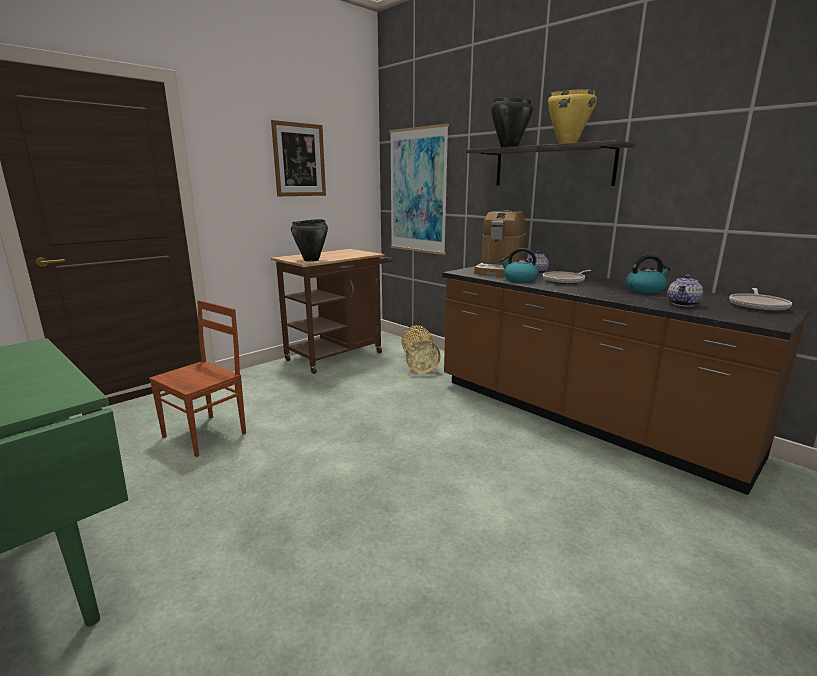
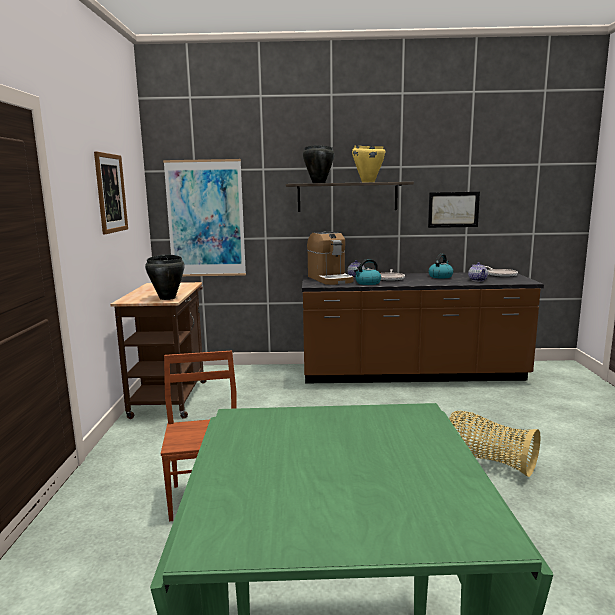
camera: 45 degrees left, 5 degrees down
(419, 362) = (251, 378): basket -> basket (487, 460)
(706, 187) = (453, 209): none -> picture

